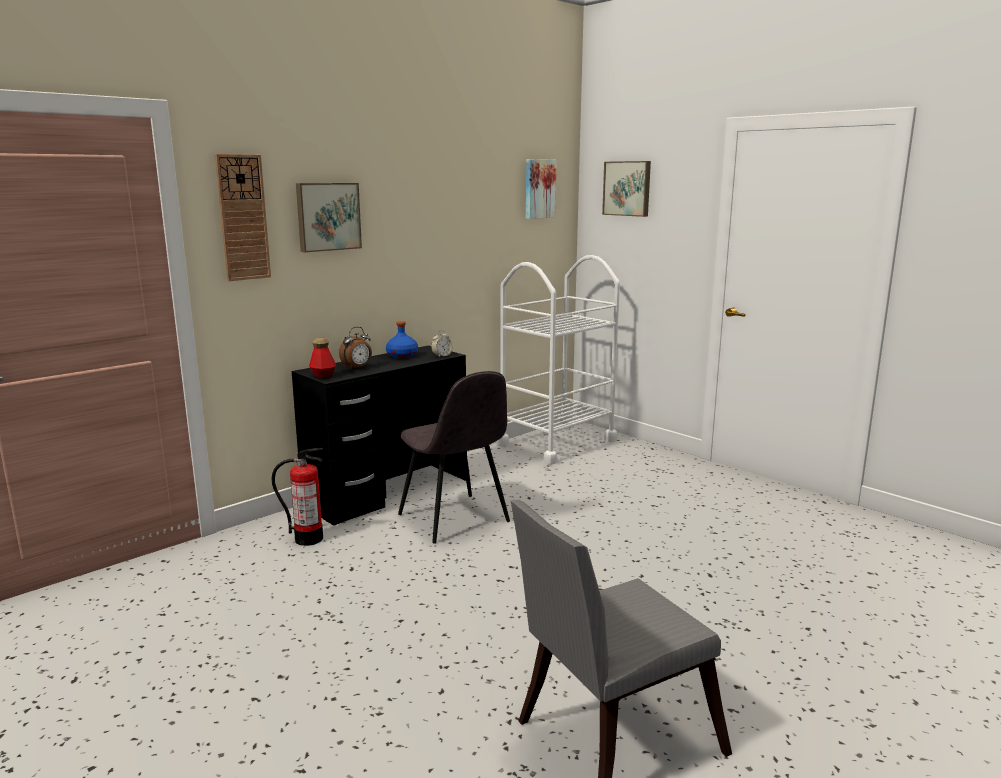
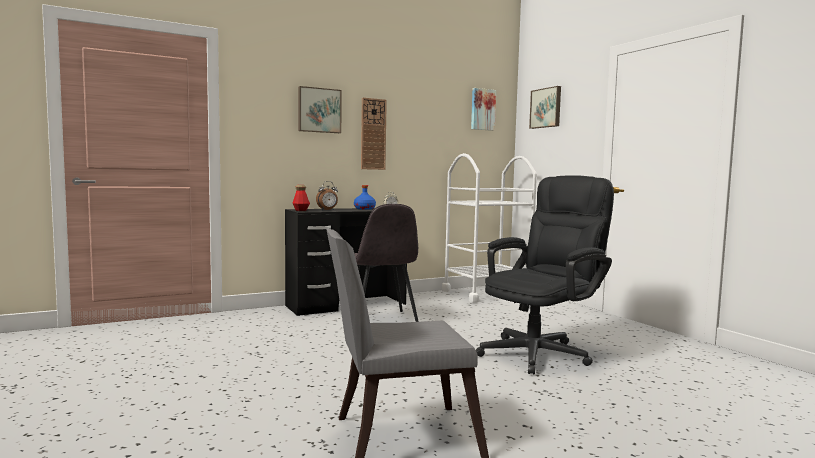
camera: 15 degrees right, 10 degrees down
(243, 218) = (260, 104): wall clock -> wall clock (373, 134)
(308, 539) = (276, 319): fire extinguisher -> none
(683, 550) = (541, 352): none -> black office chair

